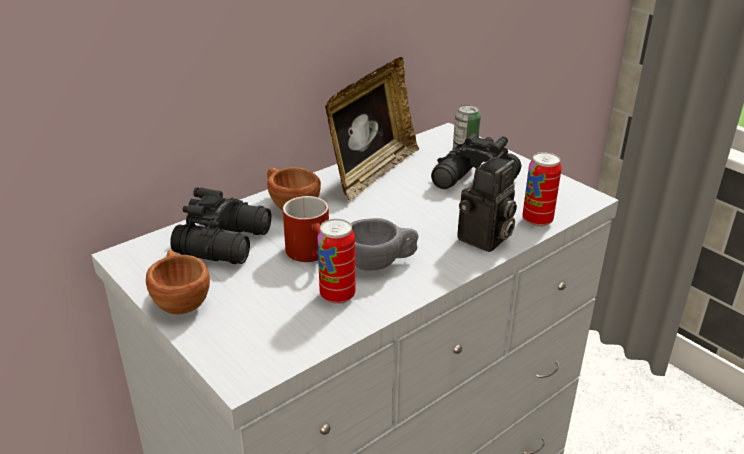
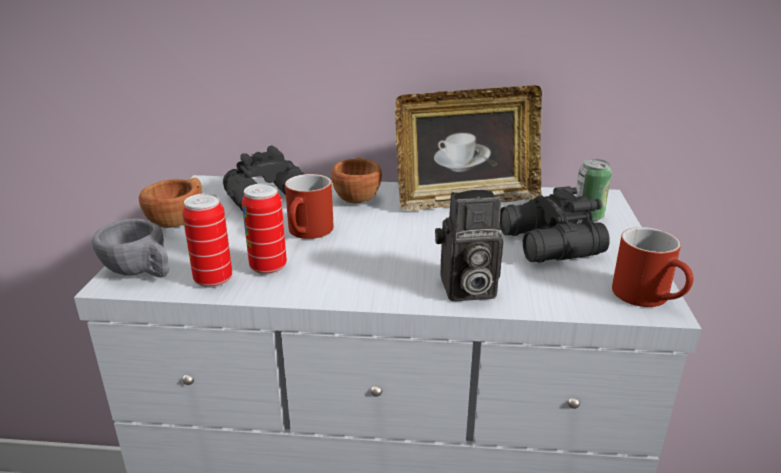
camera: 45 degrees right, 5 degrees down
(380, 263) = (342, 262): grey cup -> grey cup (141, 272)
(537, 220) = (553, 300): can -> can (213, 280)
(574, 193) = (650, 297): none -> red mug

